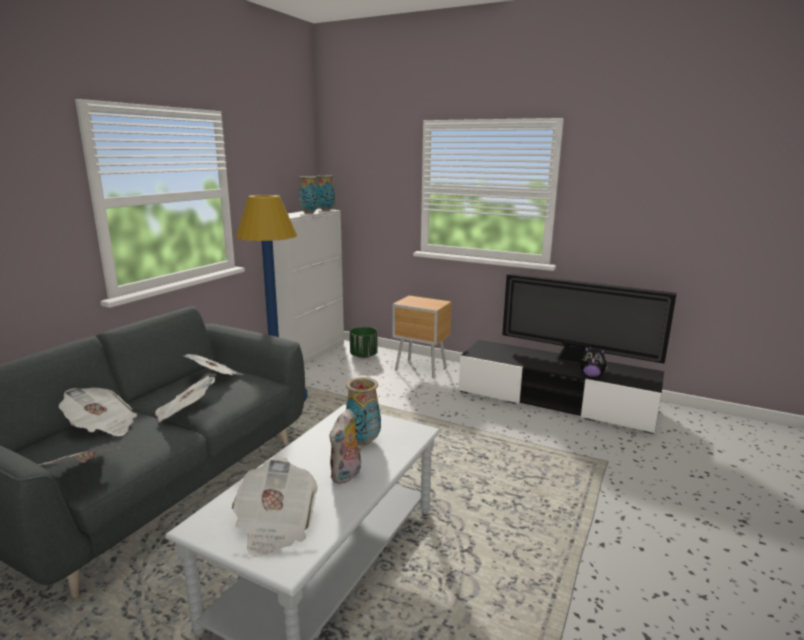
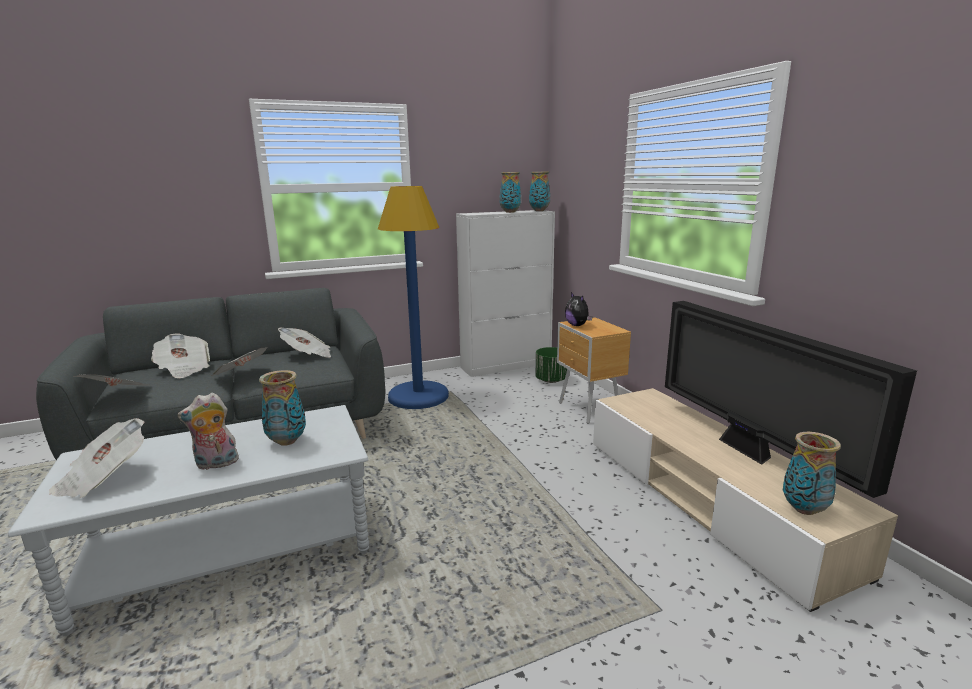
camera: 40 degrees right, 0 degrees up
(554, 401) = (707, 501): black tv stand -> beige tv stand
(591, 375) = (737, 477): plush toy -> plush toy (577, 325)
(635, 381) = (805, 509): none -> vase

